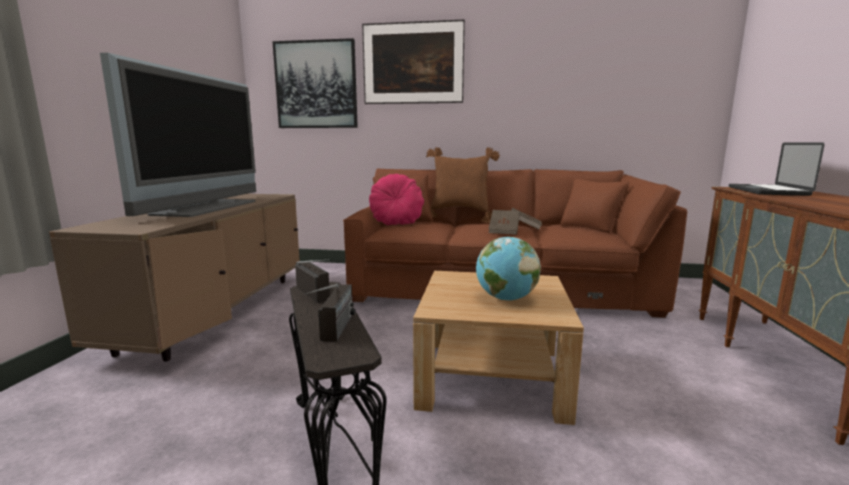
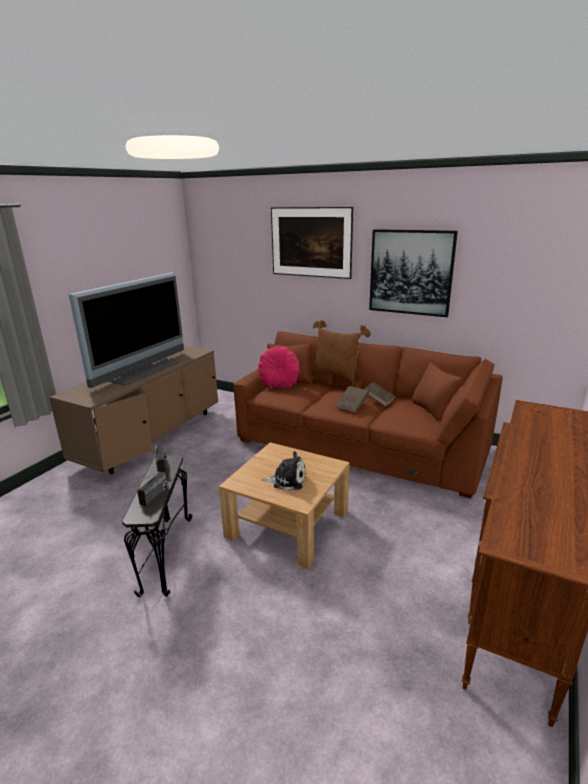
camera: 20 degrees right, 10 degrees up
(316, 85) = (238, 255): picture -> picture (410, 272)
(506, 299) = (287, 480): globe -> plush toy
(767, 191) = (539, 419): laptop -> none

